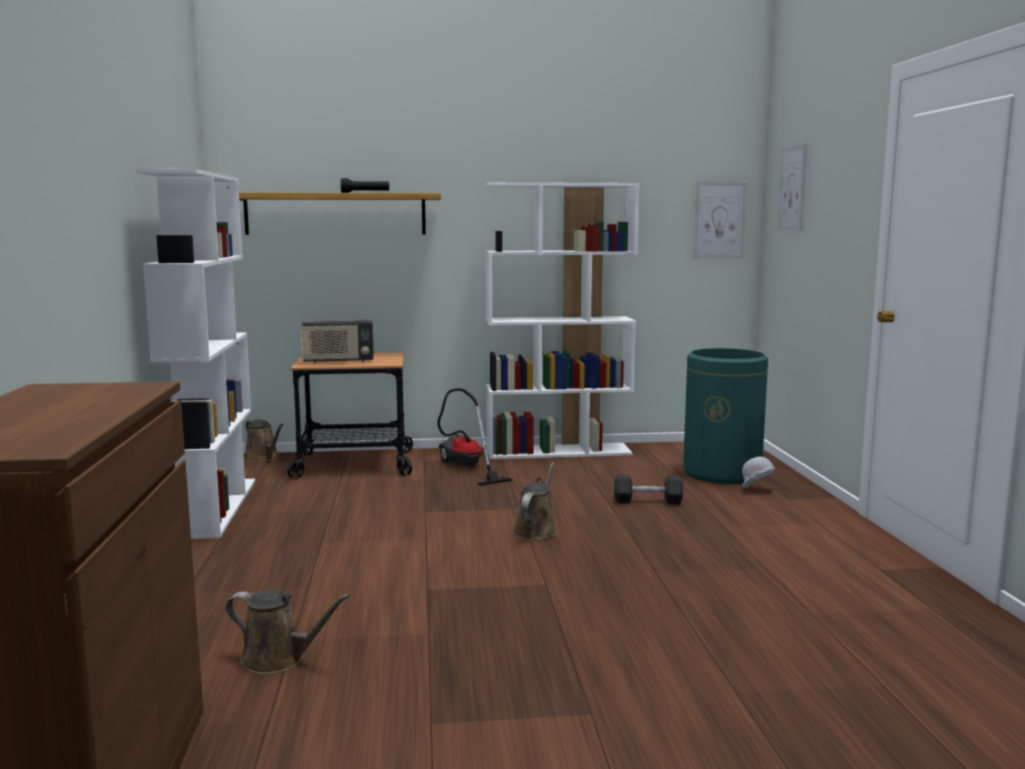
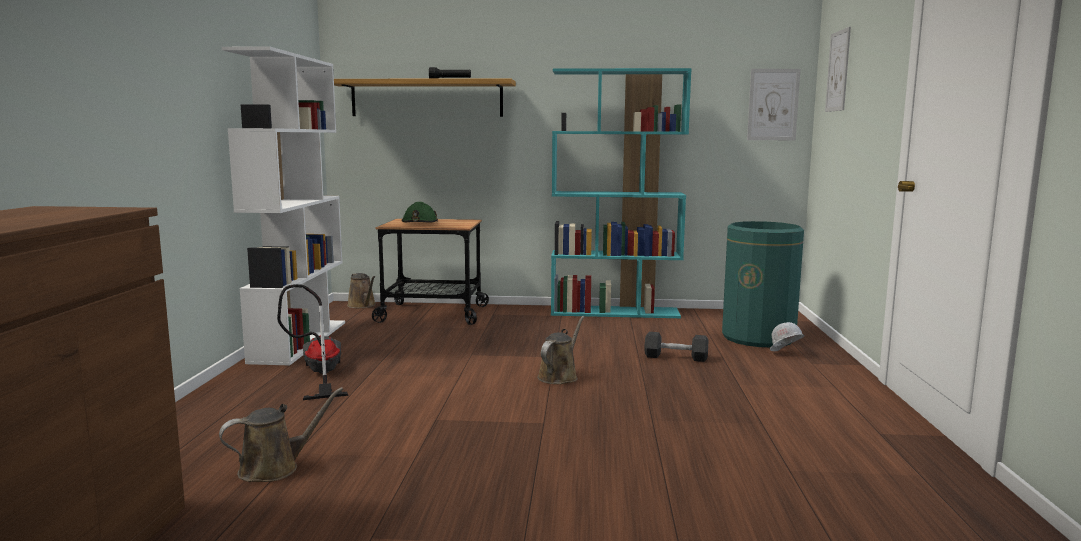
camera: 10 degrees right, 0 degrees up
(279, 659) = (275, 468): brown watering can -> brown watering can turned 60 degrees counterclockwise
(338, 361) = (419, 224): radio -> green hard hat
(465, 468) = (526, 321): vacuum cleaner -> vacuum cleaner (319, 375)
(559, 451) = (615, 312): white bookcase -> turquoise bookcase

